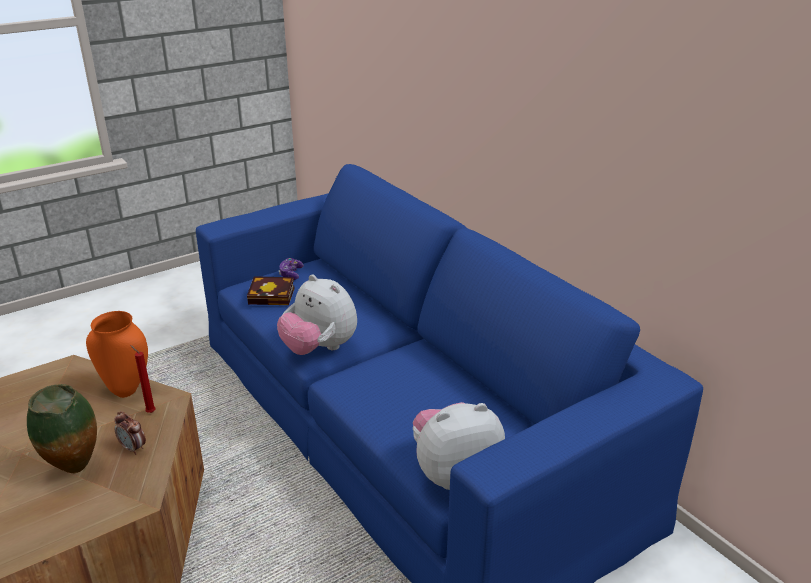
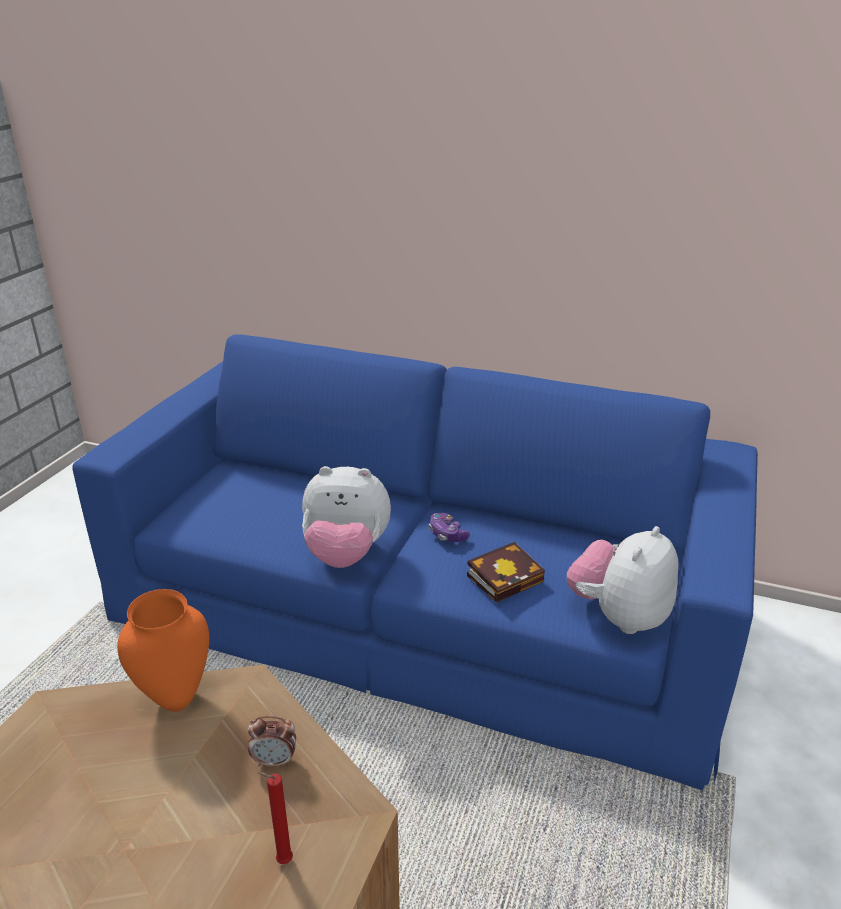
camera: 35 degrees left, 0 degrees up
(76, 470) = (232, 827): vase -> none
(149, 412) = (240, 710): red candle -> red candle (282, 861)
(274, 295) = (225, 517): book -> book (506, 576)
(291, 274) = (215, 487): game controller -> game controller (447, 534)

